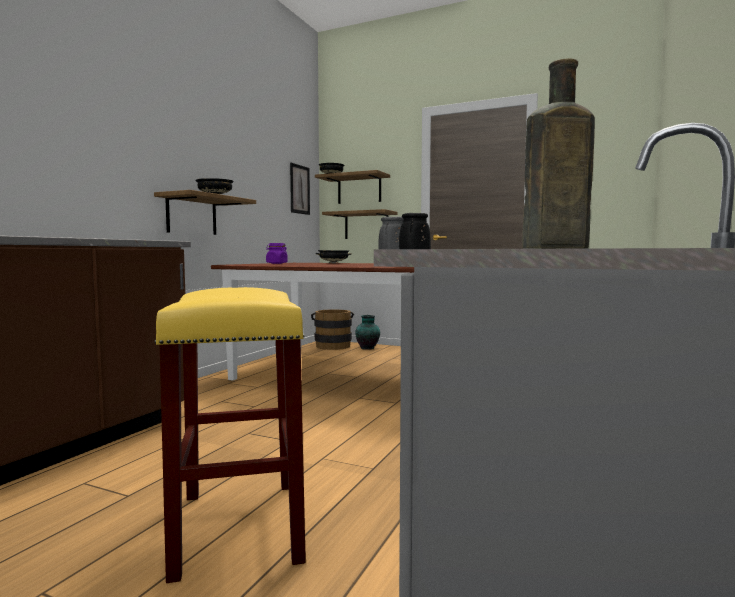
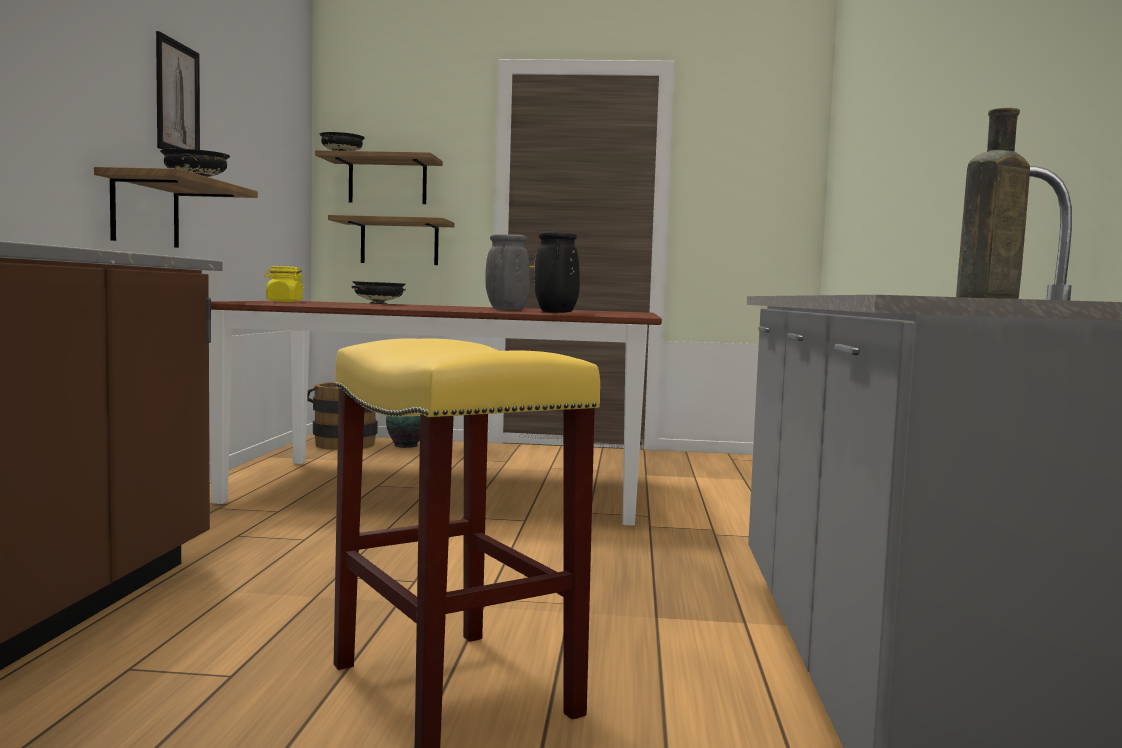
camera: 20 degrees left, 0 degrees up
(276, 263) = (284, 301): purple jar -> yellow jar
(299, 189) = (288, 174): picture -> picture (177, 99)

